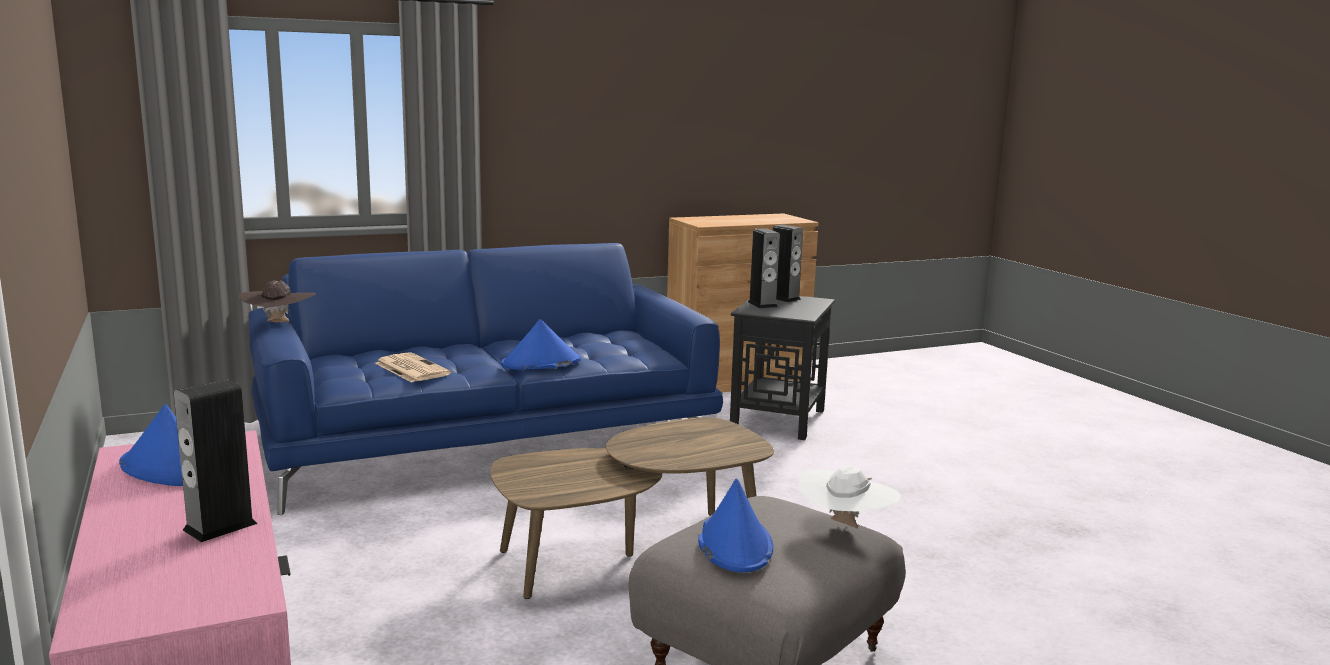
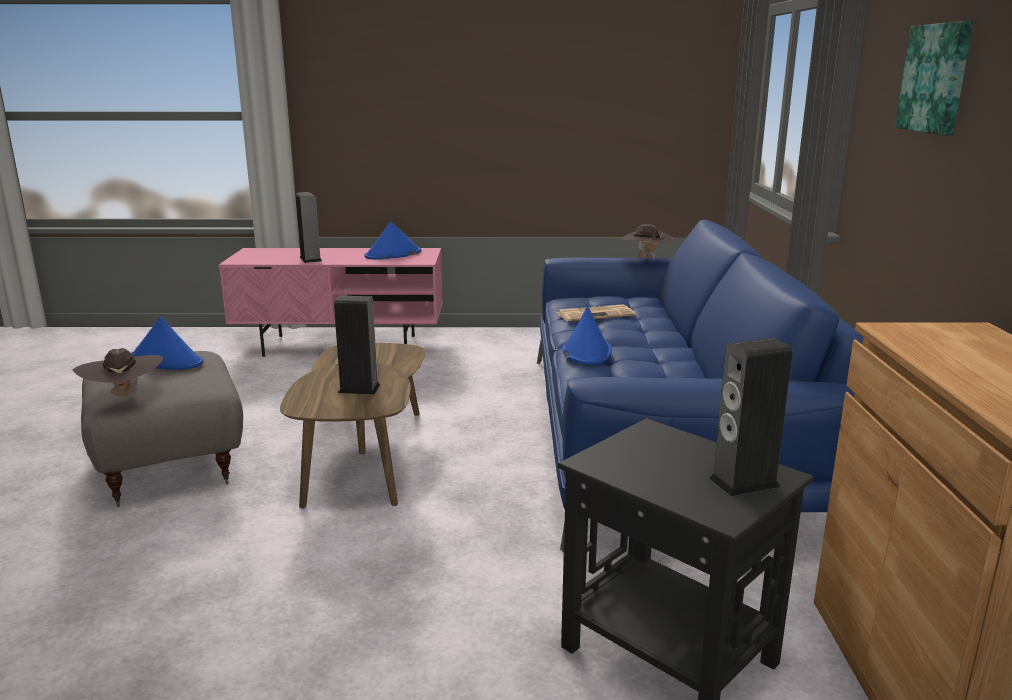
camera: 115 degrees right, 5 degrees up
(570, 99) = (936, 78): none -> picture
(762, 304) = (692, 450): speaker -> speaker (359, 389)
(845, 527) = (124, 395): white hat -> brown hat

